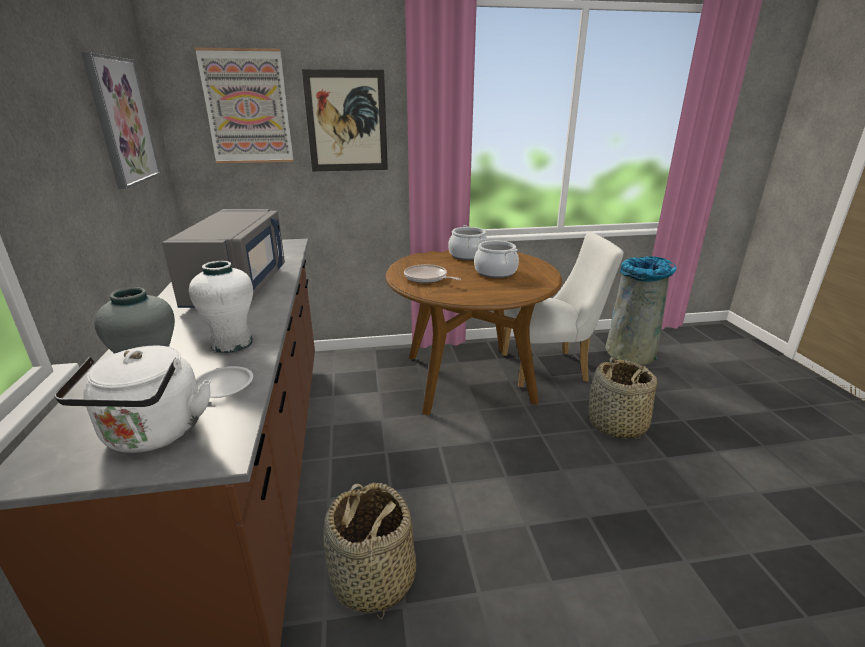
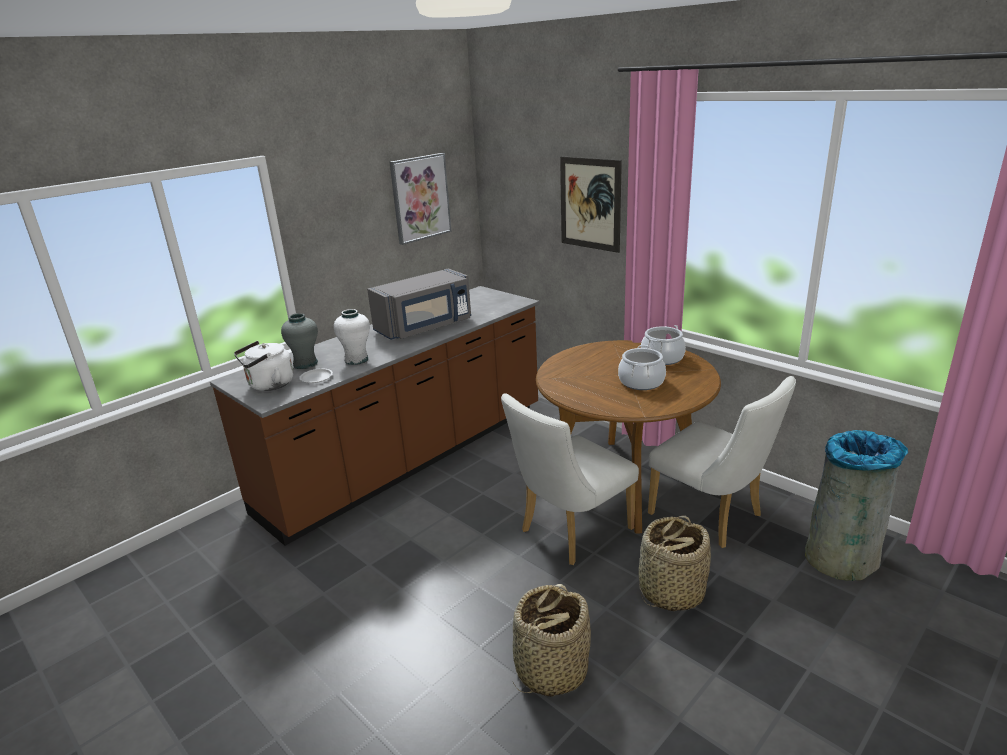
camera: 55 degrees right, 0 degrees up
(247, 107) = (524, 184): picture -> none
(373, 579) = (376, 544): basket -> basket (550, 669)
(427, 278) = (578, 365): frying pan -> none
(503, 433) = (570, 533): none -> white chair

